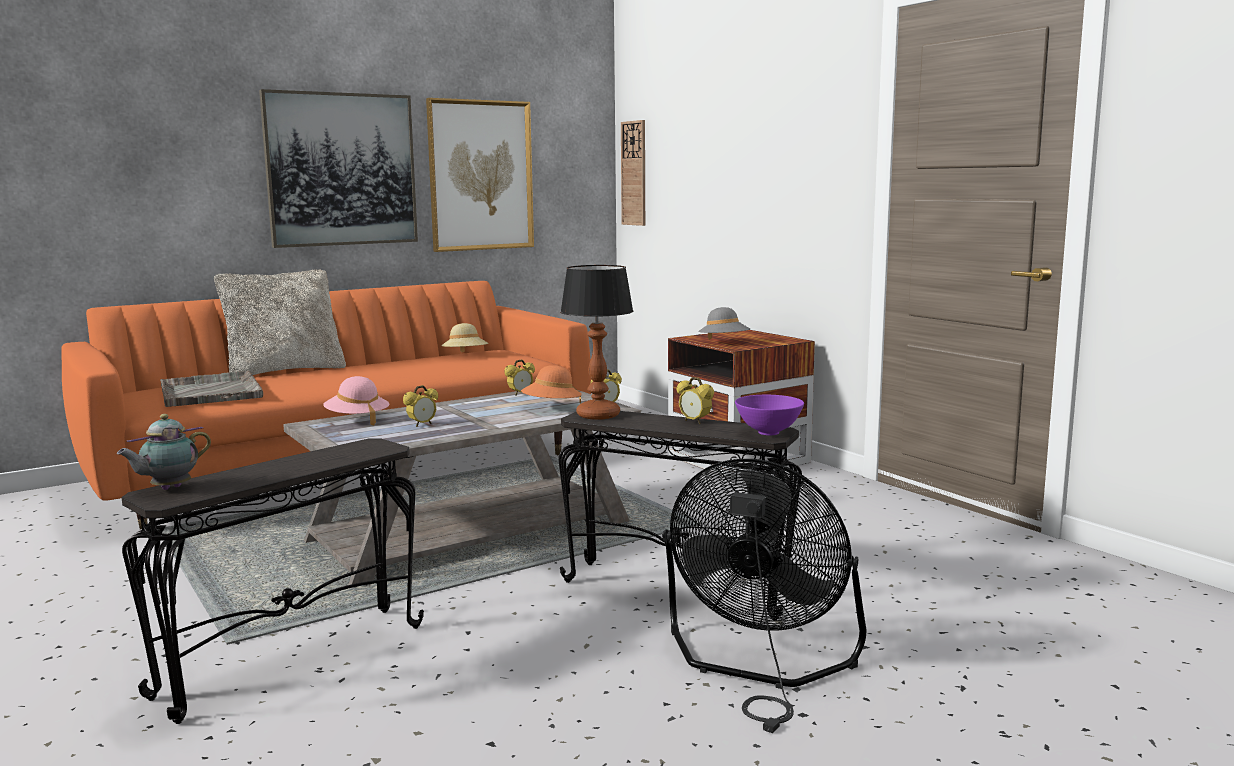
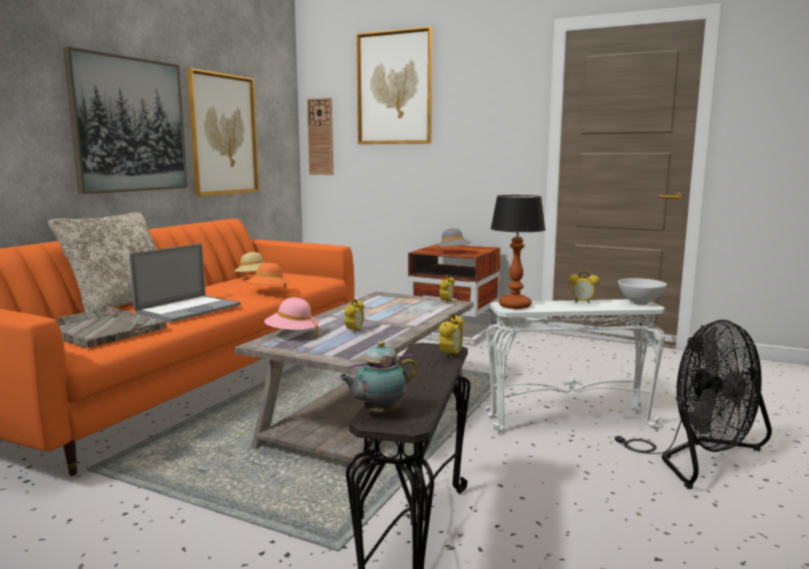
camera: 30 degrees left, 0 degrees up
(168, 489) = (378, 413): teapot -> teapot turned 45 degrees clockwise
(322, 382) = (188, 309): none -> laptop
(520, 394) = (366, 301): alarm clock -> alarm clock (451, 356)
(551, 407) = (413, 307): orange hat -> orange hat (268, 292)
(676, 590) = (569, 422): black side table -> white side table
(706, 104) = (394, 88): none -> picture
(756, 667) = (696, 458): black fan -> black fan turned 150 degrees clockwise
(768, 432) = (639, 303): purple bowl -> white bowl

